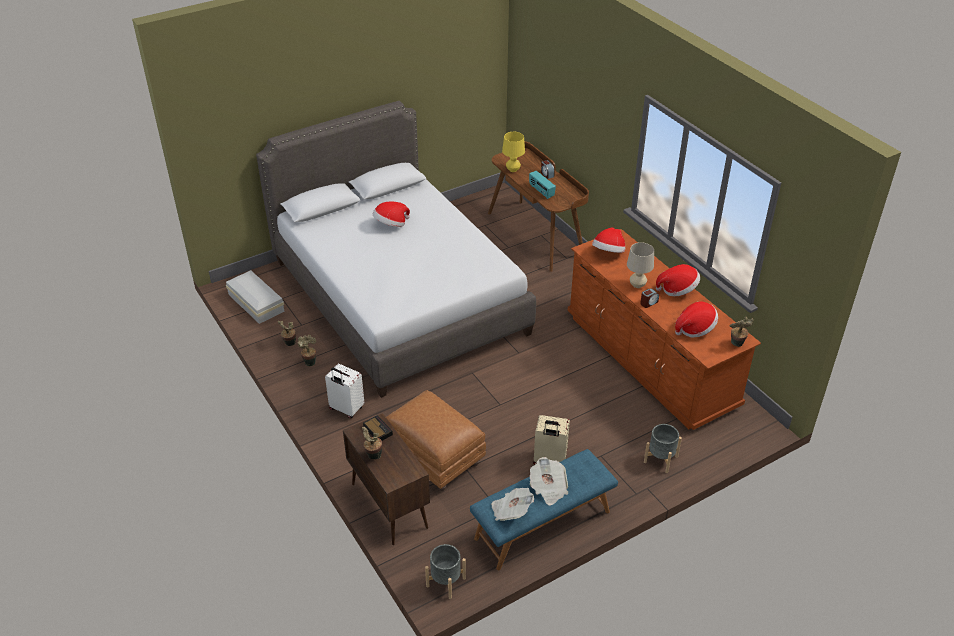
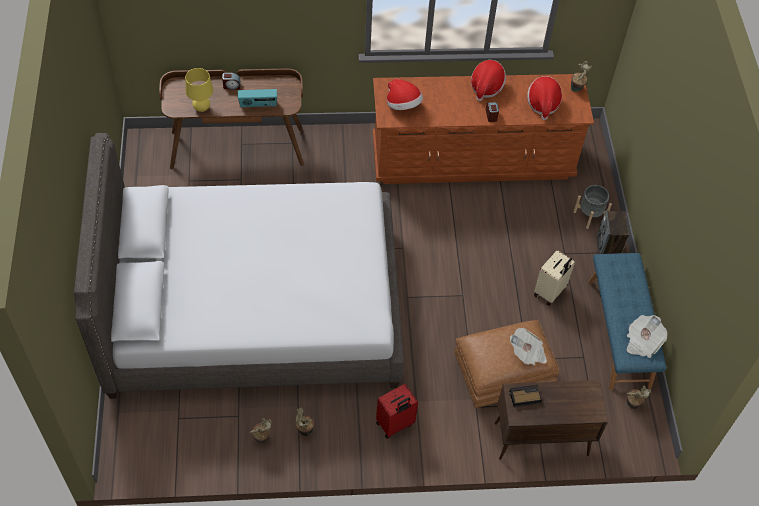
camera: 65 degrees left, 15 degrees up
(256, 302) = (167, 447): white storage box -> none
(346, 409) = (395, 424): white suitcase -> red suitcase
(373, 456) = (556, 414): potted plant -> potted plant (632, 405)
(391, 224) = (220, 254): hat -> none
(446, 582) = (646, 432): grey planter -> none
(548, 488) = (630, 303): newspaper -> newspaper (527, 353)
(634, 485) = (608, 248): none -> speaker
(637, 285) = (462, 110): beige table lamp -> none

